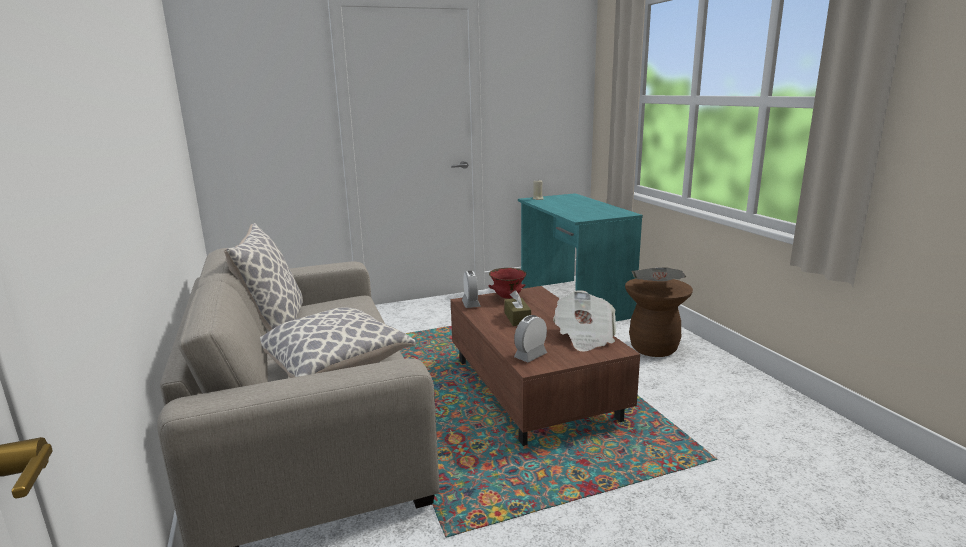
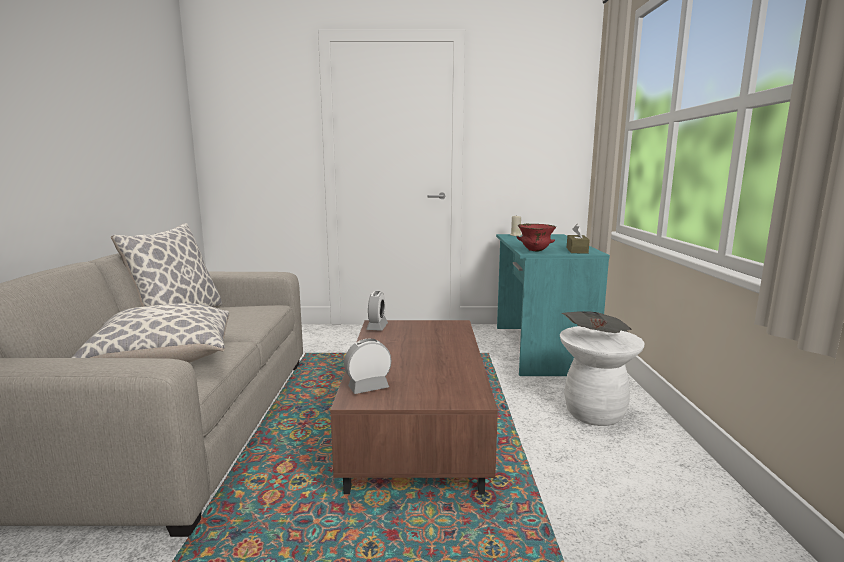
camera: 20 degrees right, 5 degrees down
(507, 297) = (420, 326): red bowl -> red bowl (535, 251)
(517, 318) = (404, 347): brown tissue box -> brown tissue box (577, 250)
(584, 337) = (452, 378): newspaper -> none
(653, 348) = (594, 414): brown stool -> white stool

